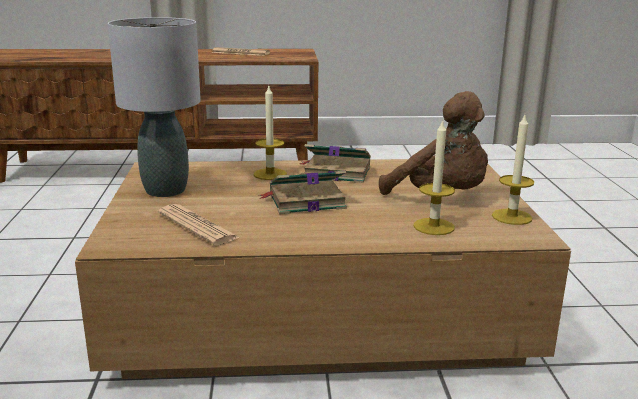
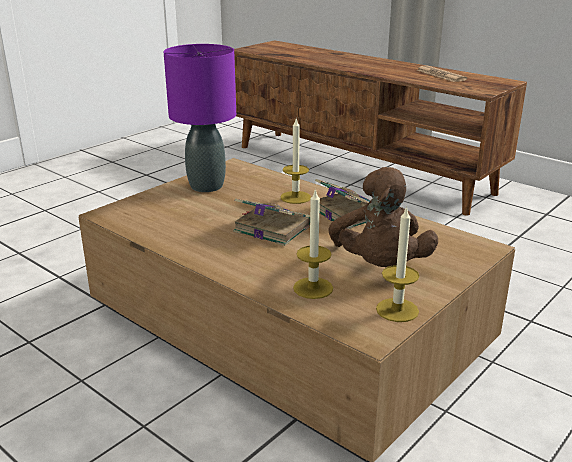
camera: 45 degrees right, 5 degrees up
(165, 190) = (207, 186): grey table lamp -> purple table lamp
(197, 226) = (171, 219): newspaper -> none

